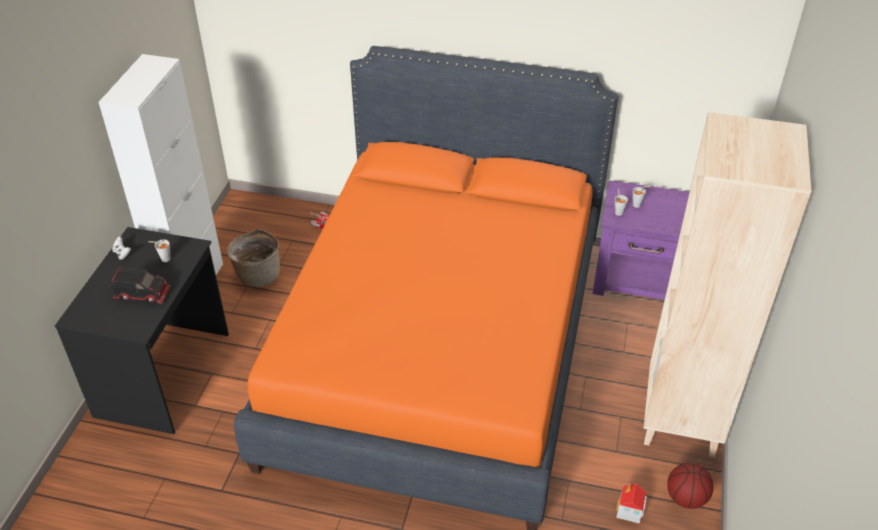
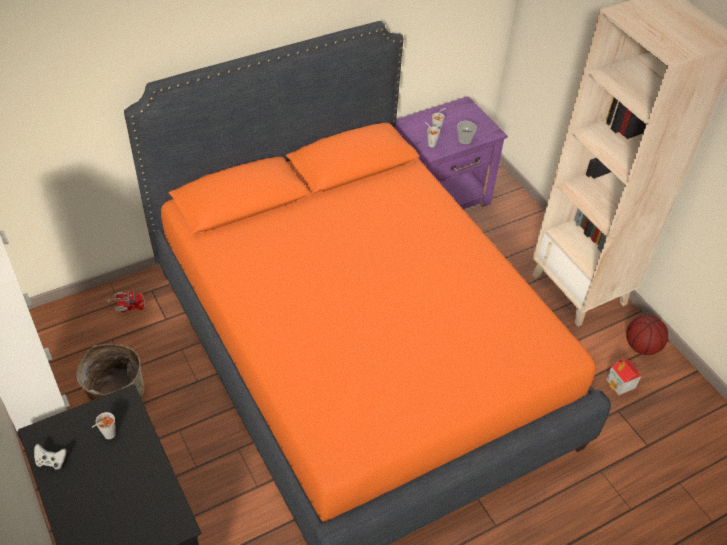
camera: 45 degrees left, 5 degrees up
(143, 294) = (131, 486): toy truck -> none
(652, 223) = (464, 140): none -> cup

